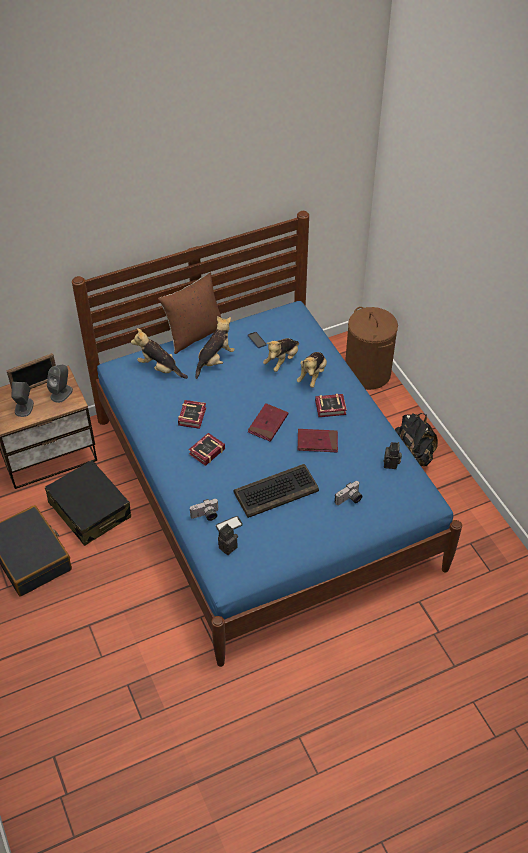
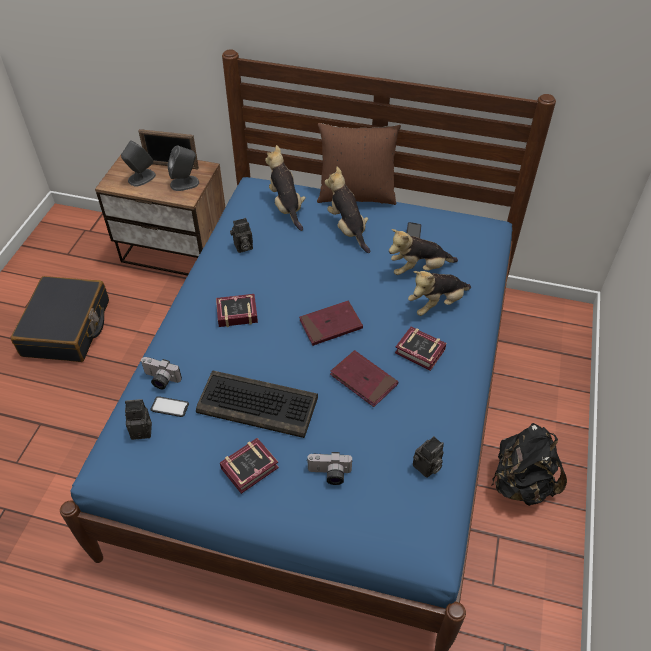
camera: 40 degrees right, 0 degrees up
(90, 510) = (155, 319): black suitcase -> none
(162, 410) = (242, 247): none -> camera
(193, 415) = (265, 270): book -> book (252, 468)
(215, 360) = (348, 229): plush toy -> plush toy turned 105 degrees counterclockwise
(367, 373) = (557, 357): brown laundry basket -> none

